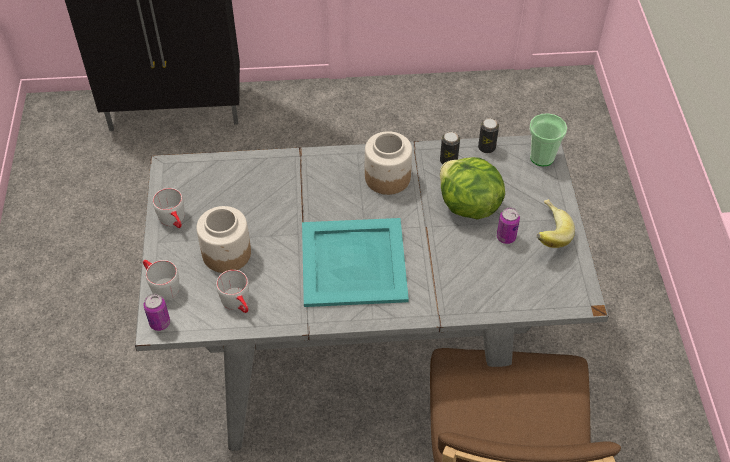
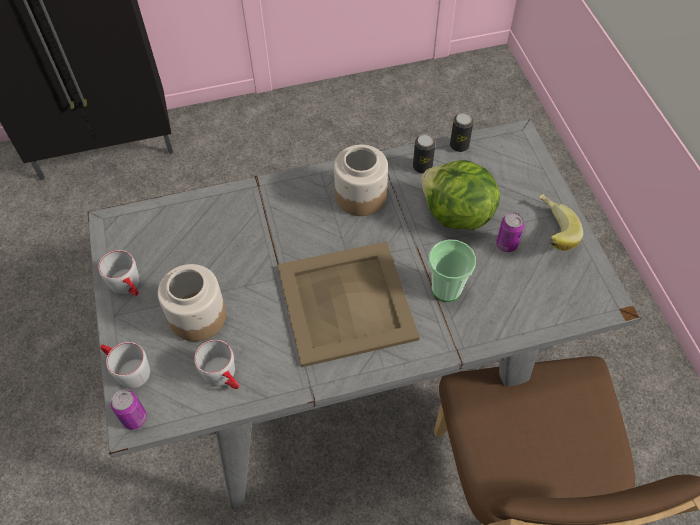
camera: 10 degrees left, 5 degrees up
(354, 263) = (347, 303): turquoise tray -> beige tray
(542, 157) = (520, 147): cup -> cup (446, 289)

